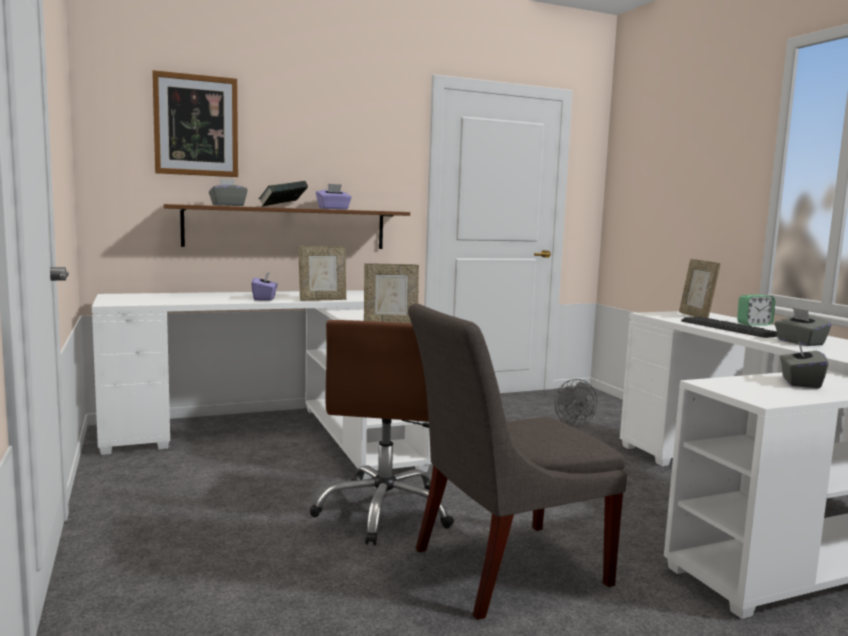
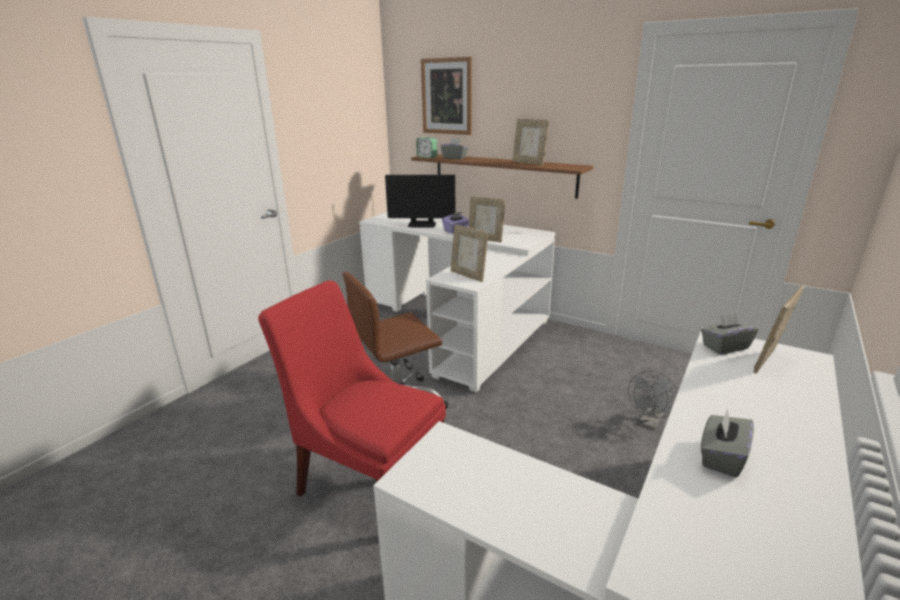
camera: 55 degrees right, 15 degrees up
(202, 299) = (422, 225): none -> monitor
(283, 207) = (492, 160): book -> none
(333, 209) = (529, 163): purple tissue box -> picture frame
(502, 568) = (367, 479): grey chair -> red chair
(729, 328) = (724, 395): keyboard -> none
(754, 324) = (804, 405): alarm clock -> alarm clock (427, 157)
(800, 382) = (525, 492): grey tissue box -> grey tissue box (724, 347)

